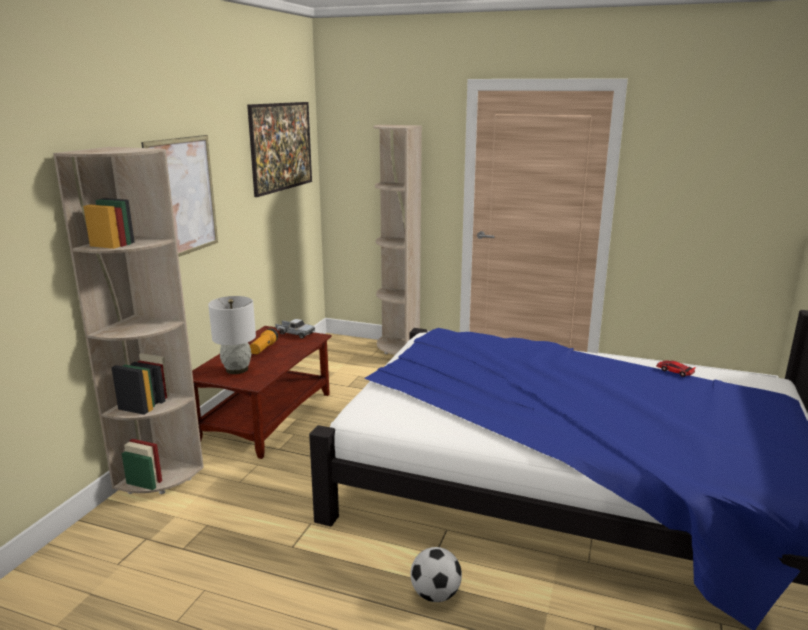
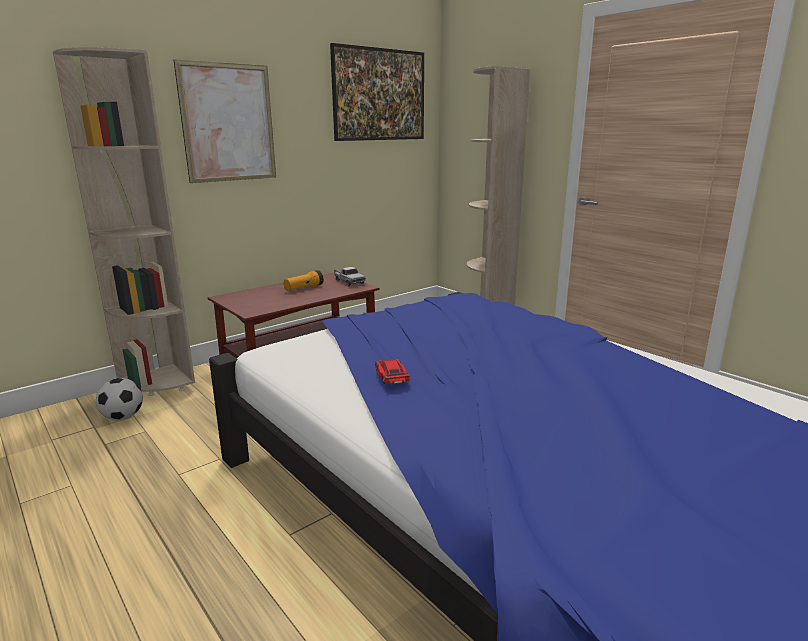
camera: 30 degrees right, 0 degrees up
(237, 369) = (257, 299): white table lamp -> none
(435, 594) = (235, 580): football -> football (123, 417)
(674, 371) = (736, 393): toy car -> toy car (391, 375)

